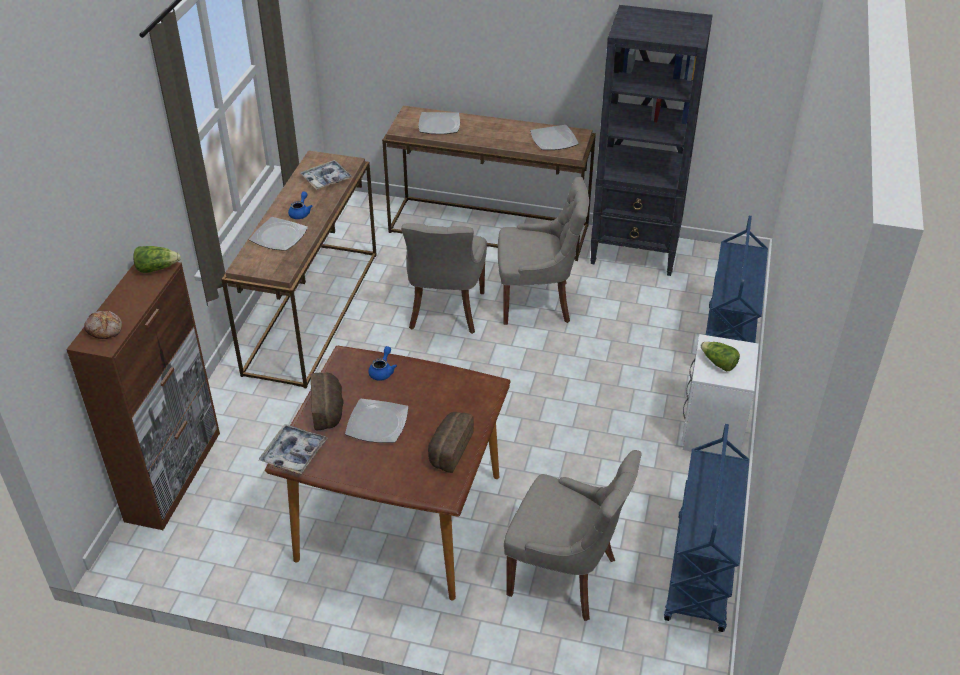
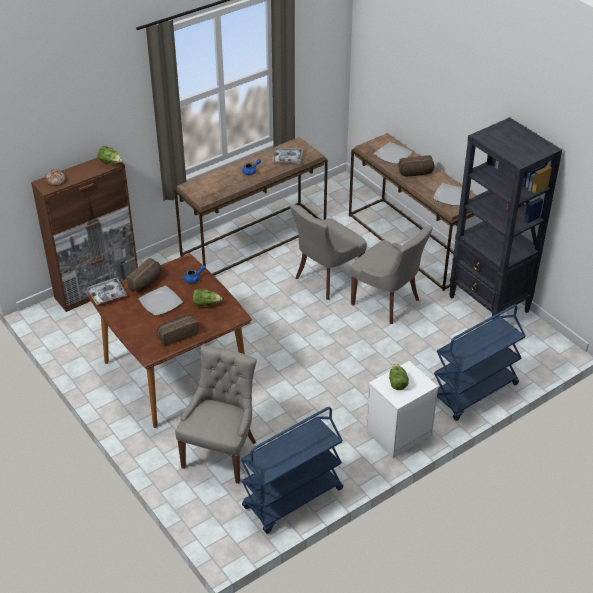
camera: 40 degrees right, 0 degrees up
(279, 237) = (224, 179): plate -> none
(435, 392) = (206, 303): none -> lettuce
(489, 133) = (416, 173): none -> bread
(565, 576) = (221, 453): grey chair -> grey chair turned 135 degrees counterclockwise

